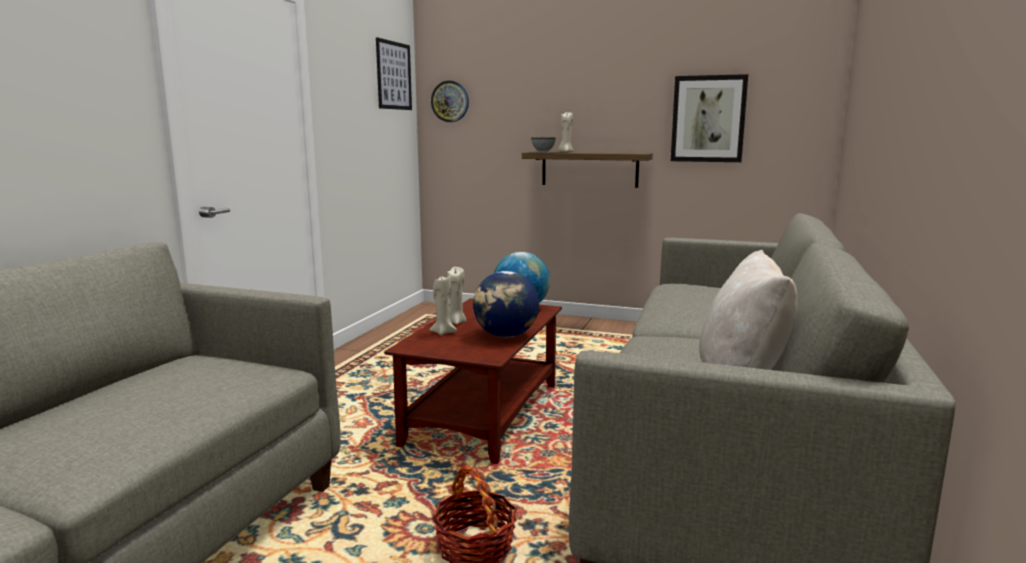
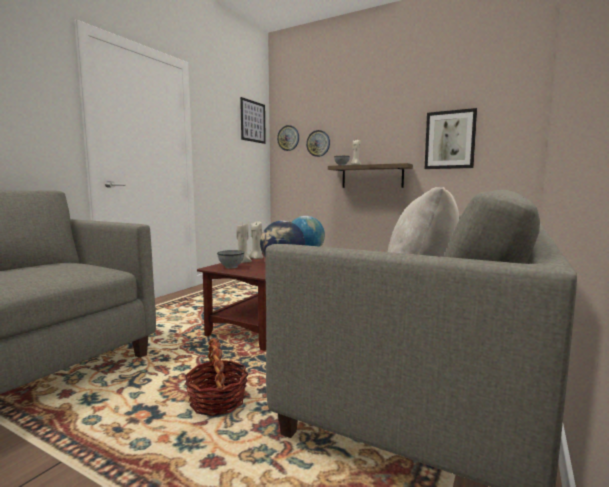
camera: 10 degrees right, 5 degrees down
(433, 344) = (231, 267): none -> grey bowl
(501, 113) = (318, 143): none -> wall clock

